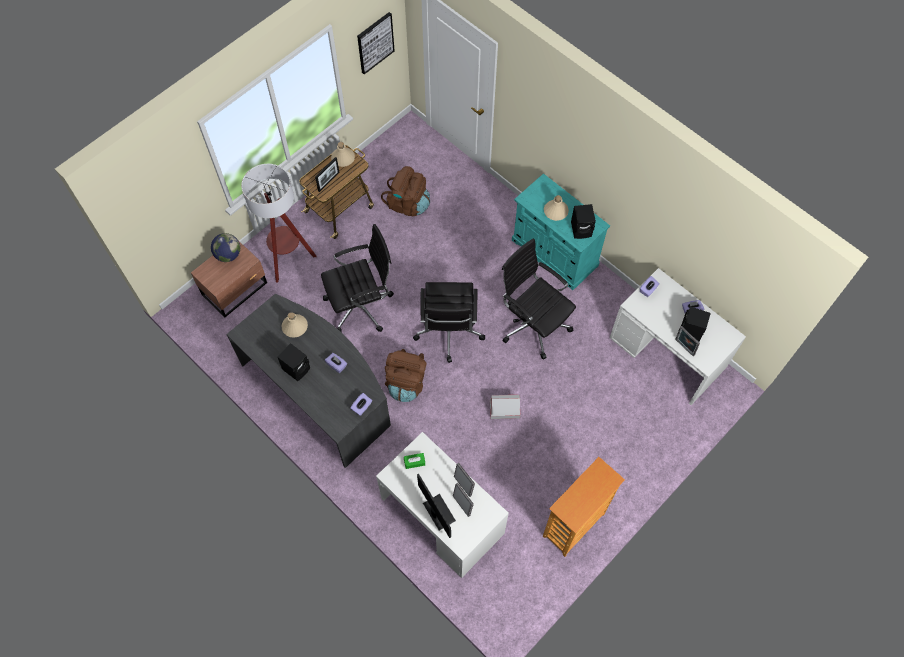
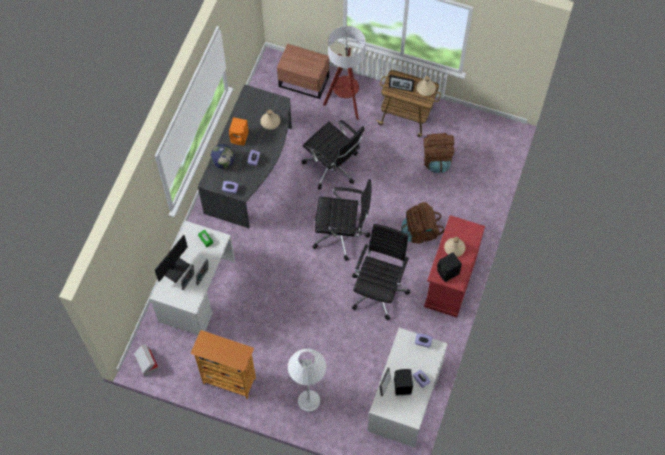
camera: 65 degrees right, 0 degrees up
(228, 255) = (313, 58): globe -> globe (223, 162)
(297, 368) = (240, 137): black speaker -> orange speaker
(375, 42) = (507, 51): picture -> none
(406, 382) = (286, 224): brown backpack -> brown backpack (420, 232)
(448, 331) = (342, 234): black office chair -> black office chair turned 150 degrees counterclockwise
(504, 409) = (297, 298): cardboard box -> cardboard box (146, 362)
(554, 253) = (450, 280): turquoise cabinet -> red cabinet
(633, 449) = (309, 401): none -> white floor lamp

